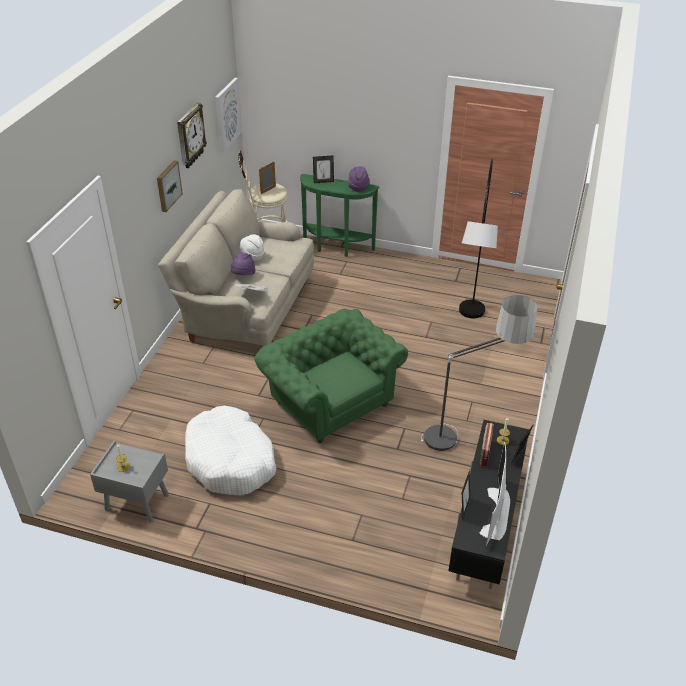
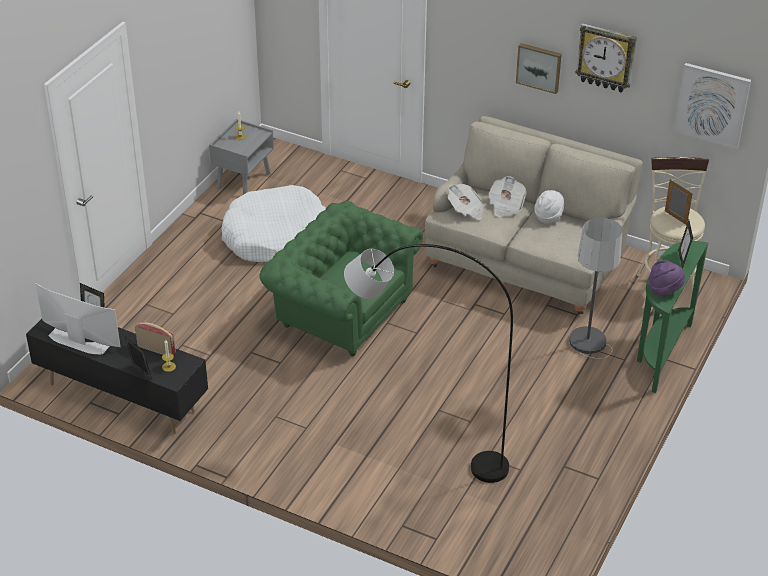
camera: 100 degrees right, 0 degrees up
(243, 275) = (505, 206): purple hat -> newspaper
(330, 401) = (341, 311): green armchair -> green armchair turned 120 degrees counterclockwise
(466, 439) = (247, 409): floor lamp -> floor lamp (586, 363)

